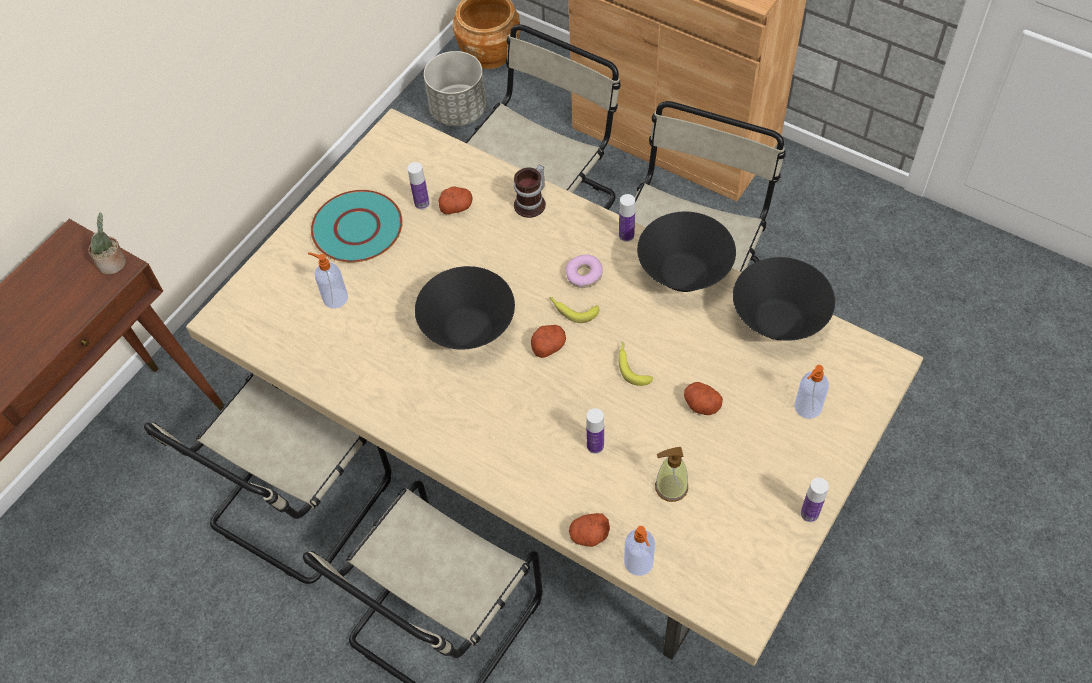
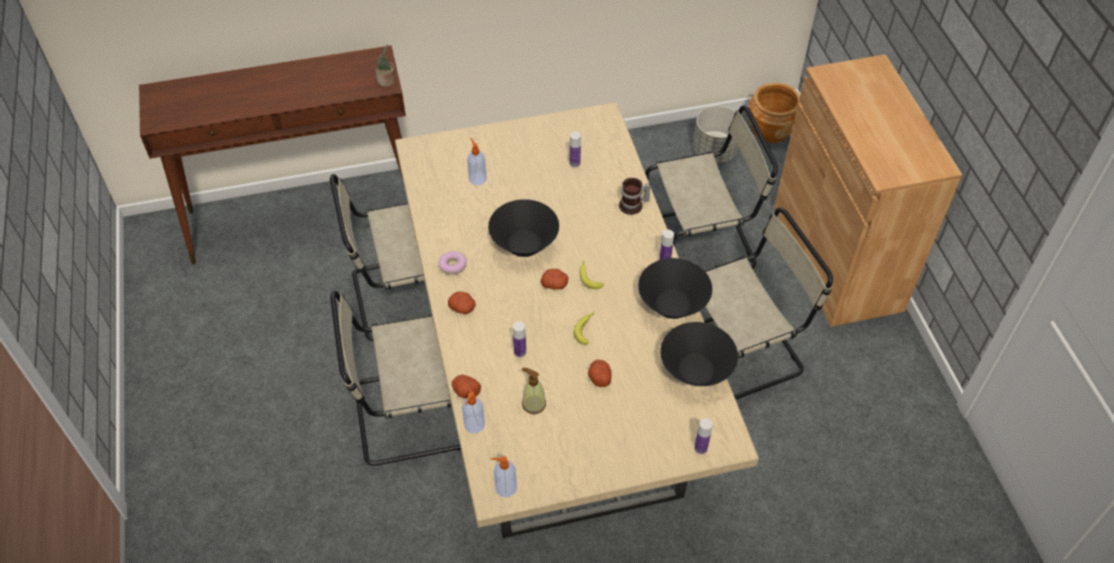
camera: 40 degrees right, 5 degrees down
(358, 228) = (528, 152): turquoise plate -> none
(456, 206) = (590, 178): potato -> potato (463, 308)
(584, 275) = (616, 263): donut -> donut (453, 266)
(807, 408) = (655, 427): soap dispenser -> soap dispenser (505, 487)
(809, 514) = (590, 479): bottle -> bottle (700, 448)

